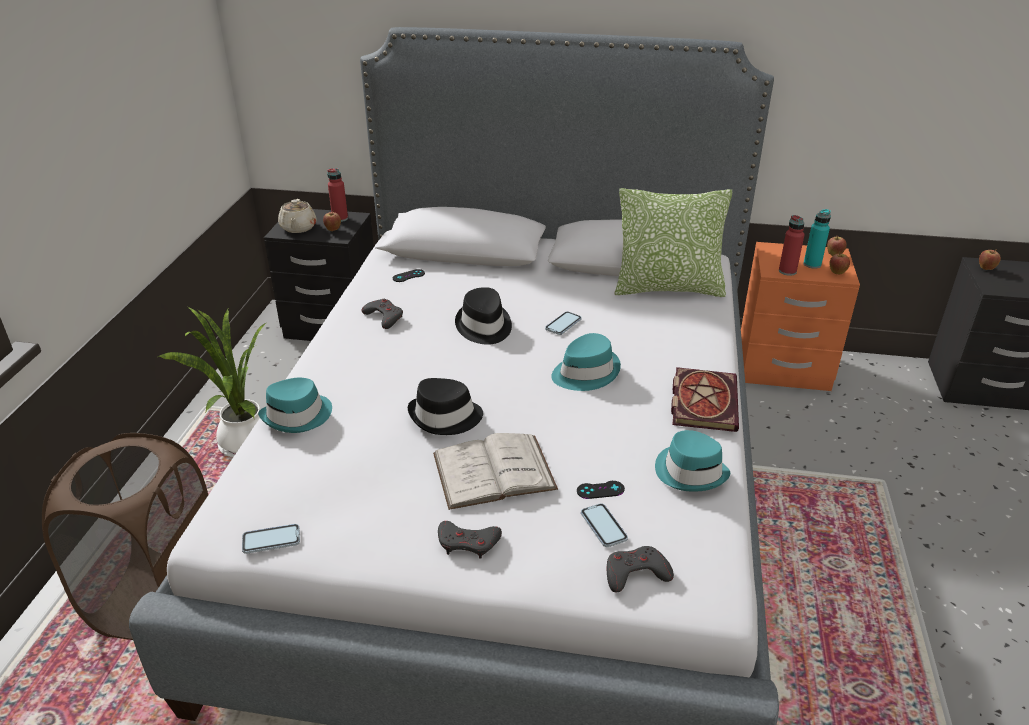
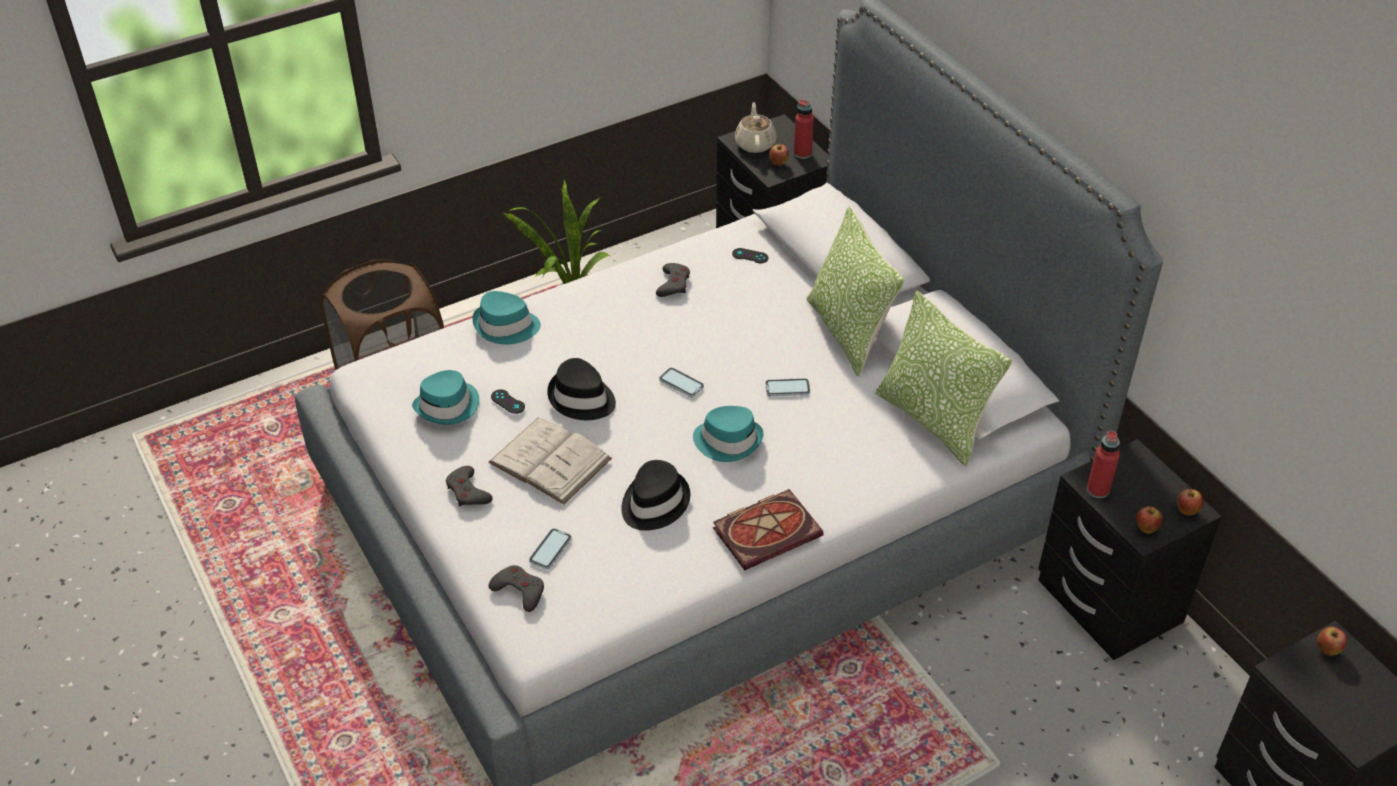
camera: 50 degrees right, 10 degrees up
(271, 540) = (383, 401): phone -> phone (681, 383)
(298, 228) = (755, 143): beige teapot -> beige teapot turned 135 degrees clockwise
(483, 326) = (725, 345): black hat -> black hat (653, 502)
(542, 278) = (848, 333): none -> pillow
(600, 490) = (589, 528): black game controller -> black game controller (507, 402)
(690, 471) = (663, 567): turquoise hat -> turquoise hat (448, 406)
(783, 368) = (1109, 602): orange nightstand -> black nightstand
(812, 264) = (1140, 502): turquoise bottle -> none

